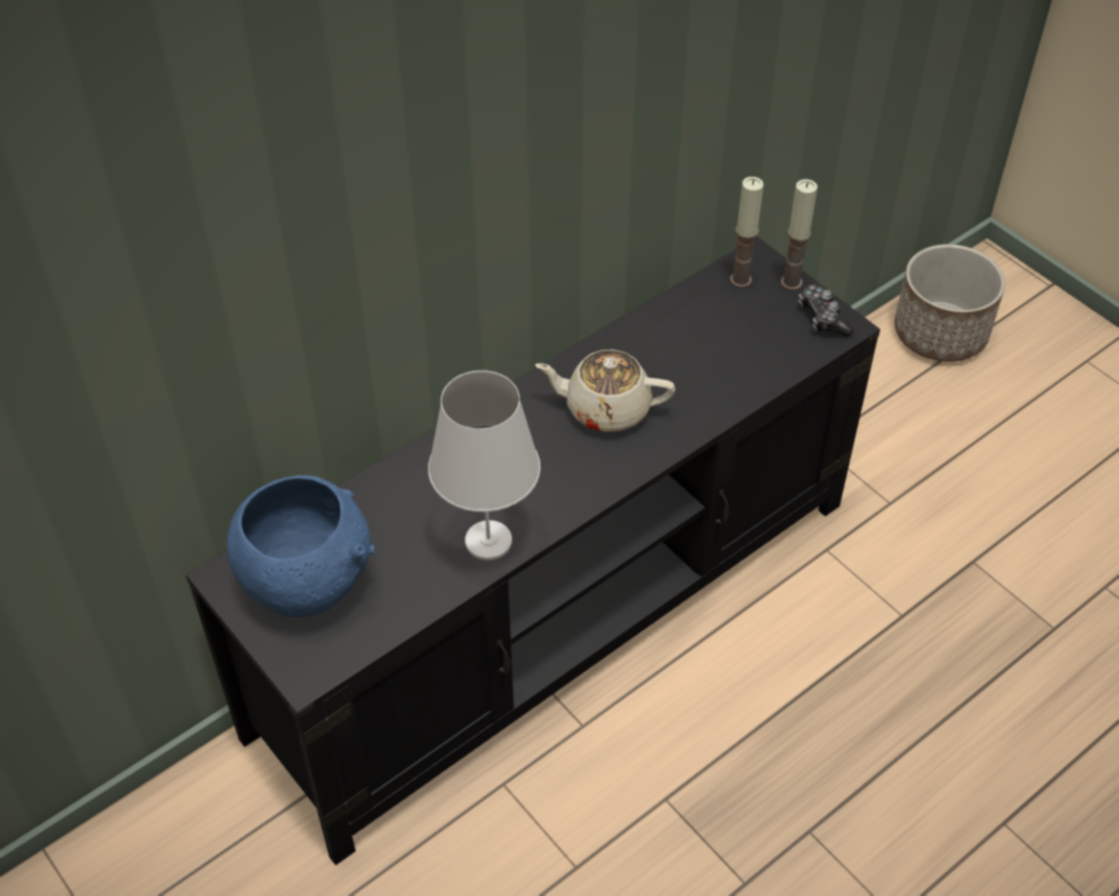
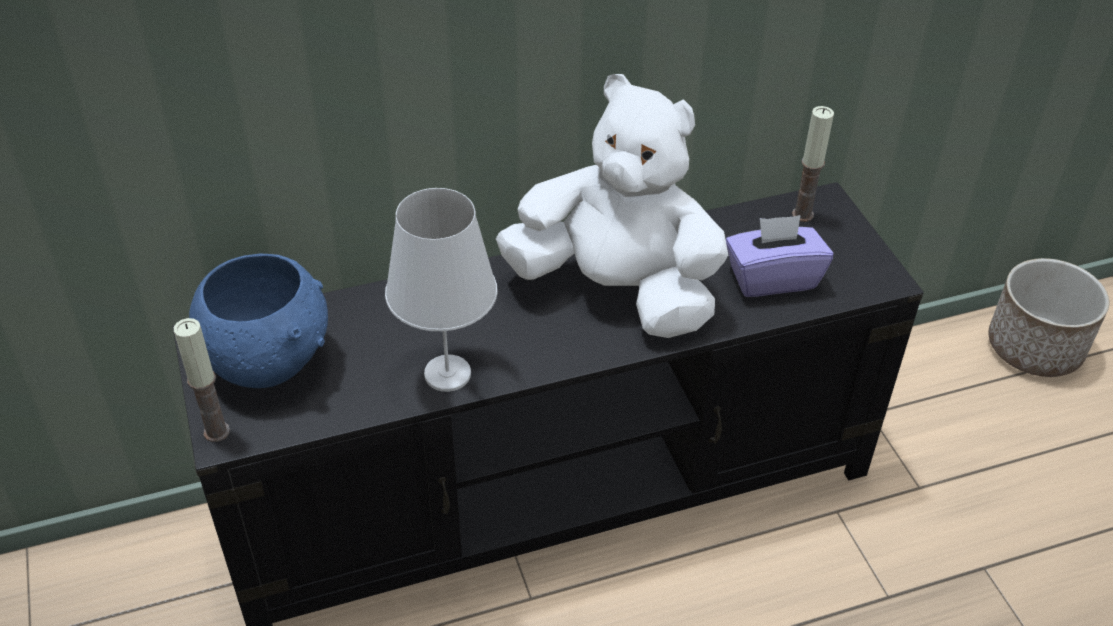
camera: 20 degrees right, 5 degrees down
(605, 408) = (617, 290): beige teapot -> white plush toy
(742, 353) = (772, 278): none -> purple tissue box
(791, 282) = (852, 229): candle -> candle (216, 431)
(822, 318) = (868, 267): game controller -> none

